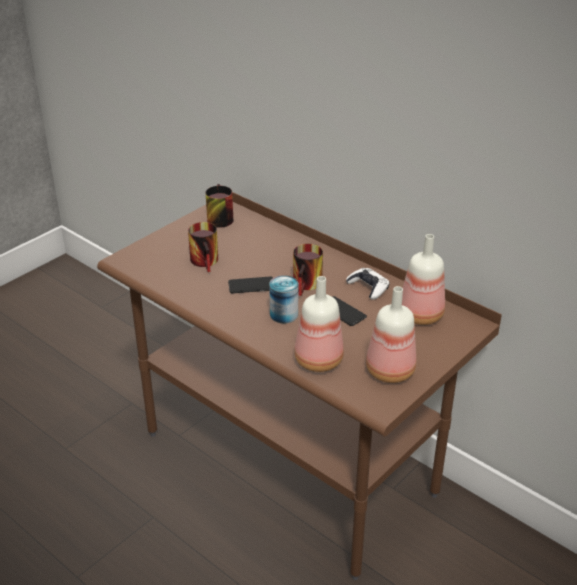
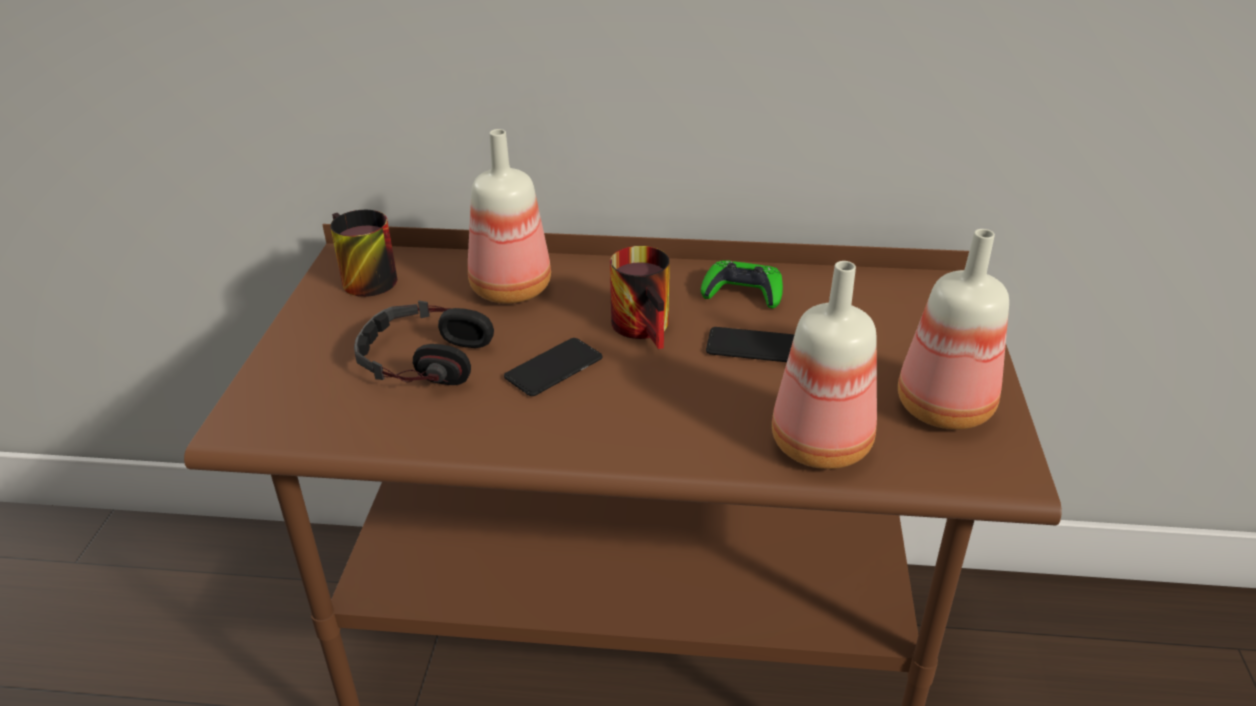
camera: 35 degrees left, 0 degrees up
(207, 261) = (424, 359): mug -> headphones
(284, 314) = (667, 392): can -> none
(368, 287) = (743, 292): white game controller -> green game controller
(419, 315) = (866, 303): bottle -> bottle (508, 290)

